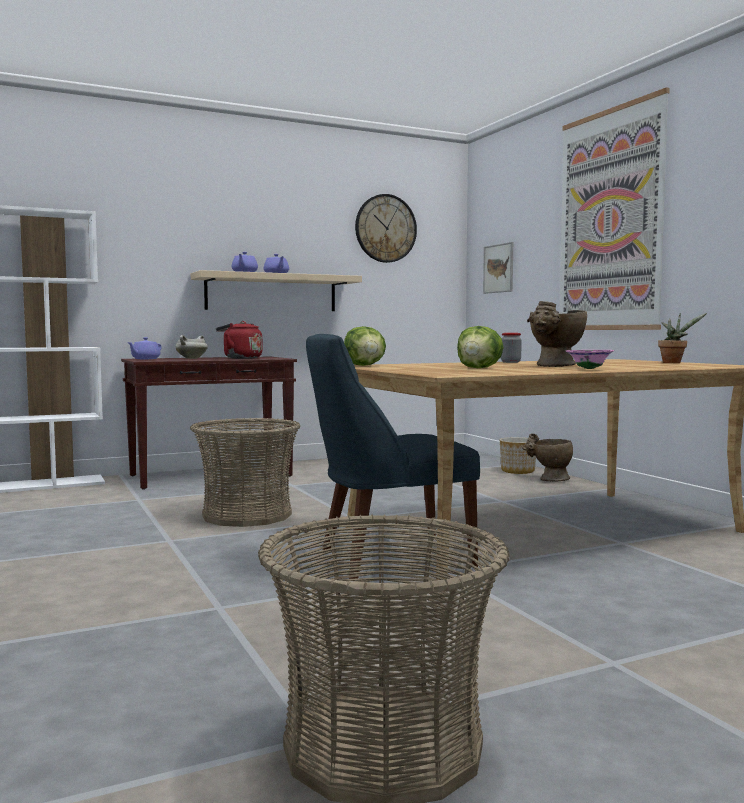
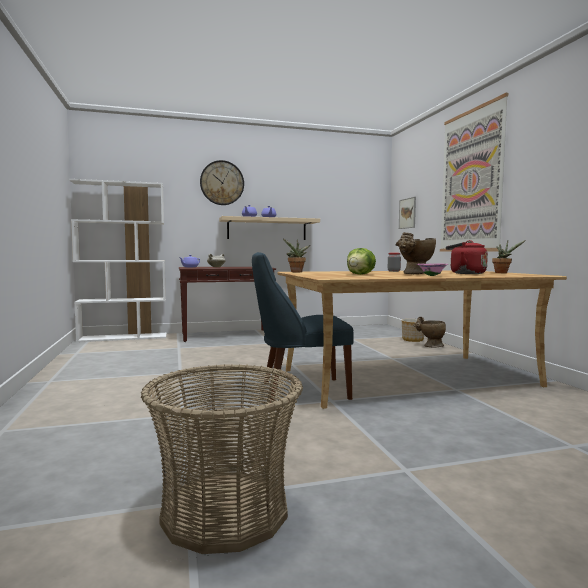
camera: 10 degrees right, 0 degrees up
(240, 358) = (244, 267): red kettle -> red kettle (465, 273)
(247, 515) = (232, 359): basket -> none
(365, 365) = (296, 272): lettuce -> potted plant
(385, 228) = (338, 190): wall clock -> wall clock (222, 183)

